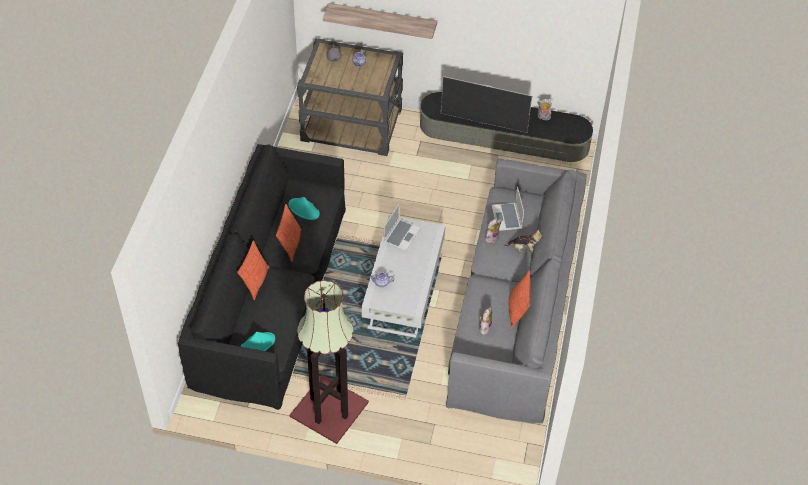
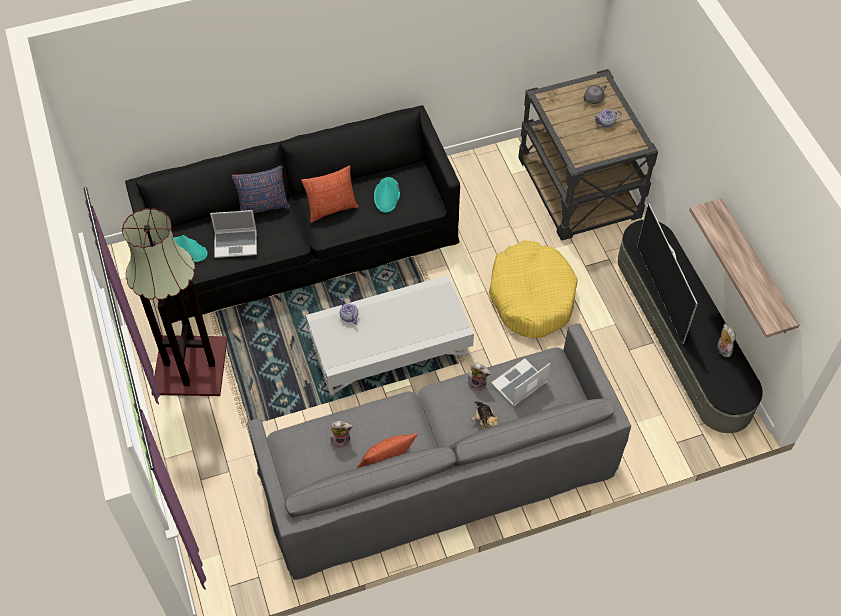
camera: 60 degrees right, 5 degrees up
(255, 282) = (264, 207): orange pillow -> blue pillow
(382, 19) = (657, 96): shelf -> shelf (755, 268)
(401, 235) = (428, 300): laptop -> laptop (236, 243)
(419, 194) = (531, 296): none -> yellow dog bed

